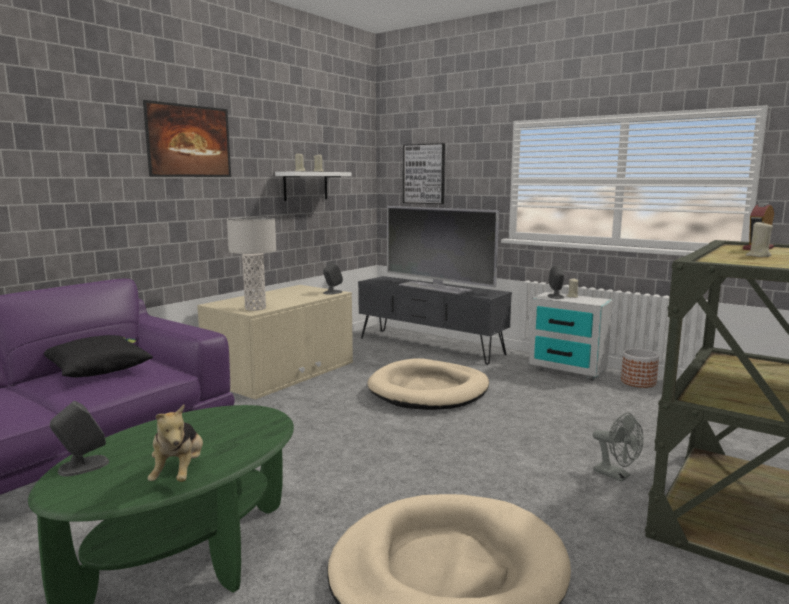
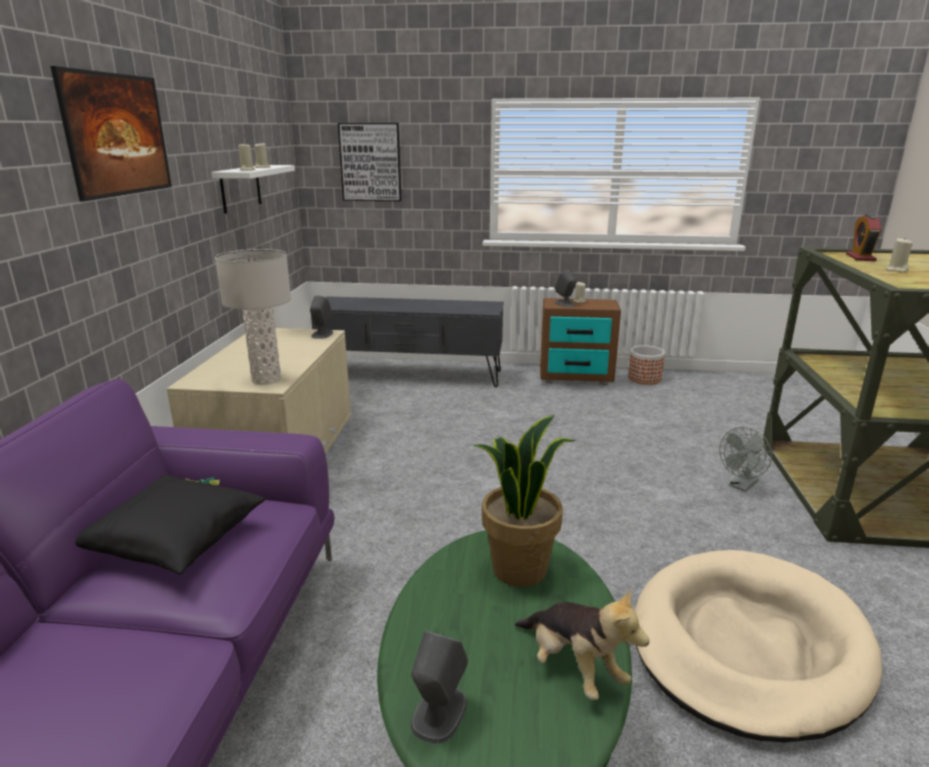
camera: 30 degrees left, 10 degrees up
(240, 426) = (519, 568): none -> potted plant
(429, 390) = (478, 434): beige dog bed -> none
(435, 287) = (416, 306): television -> none
(567, 371) = (576, 379): white nightstand -> brown nightstand
(617, 475) = (741, 486): grey fan -> grey fan turned 120 degrees clockwise

